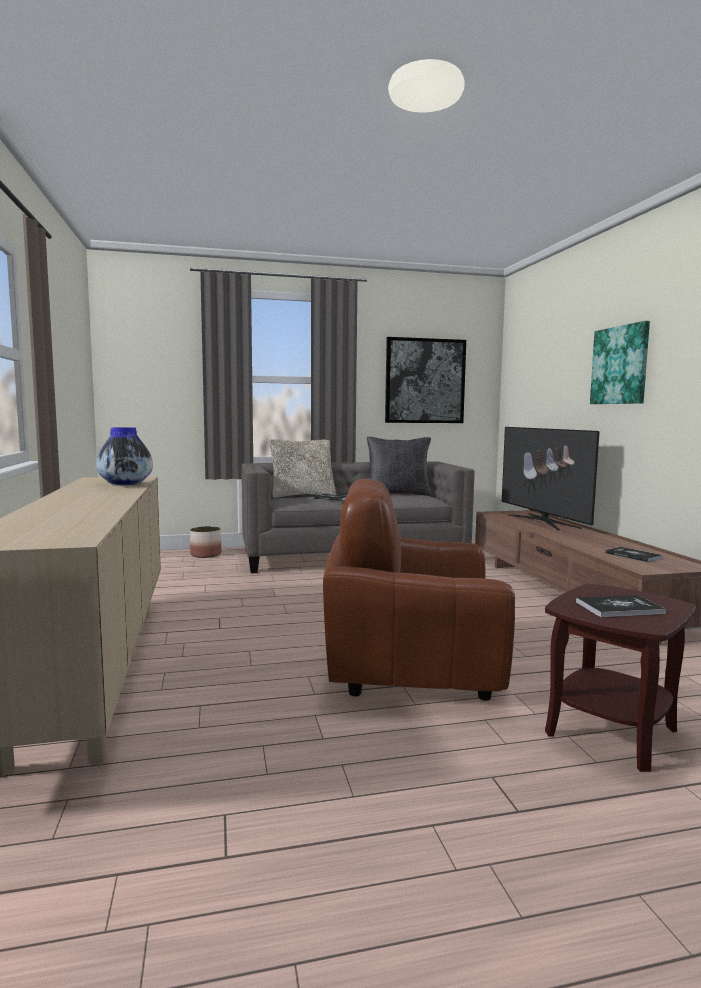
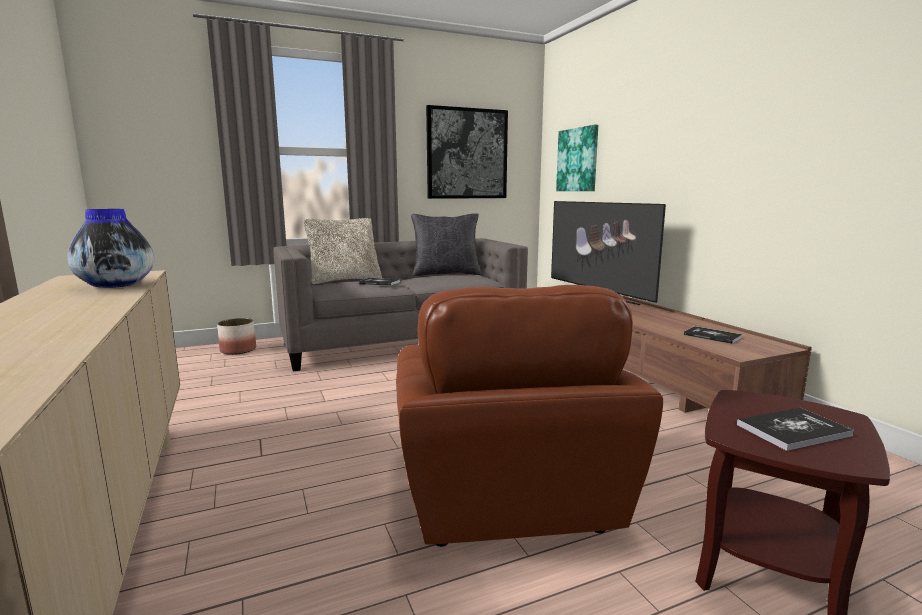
camera: 10 degrees left, 5 degrees up
(410, 667) = (505, 494): brown armchair -> brown armchair turned 90 degrees counterclockwise
(620, 365) = (683, 134): picture -> picture (578, 160)

